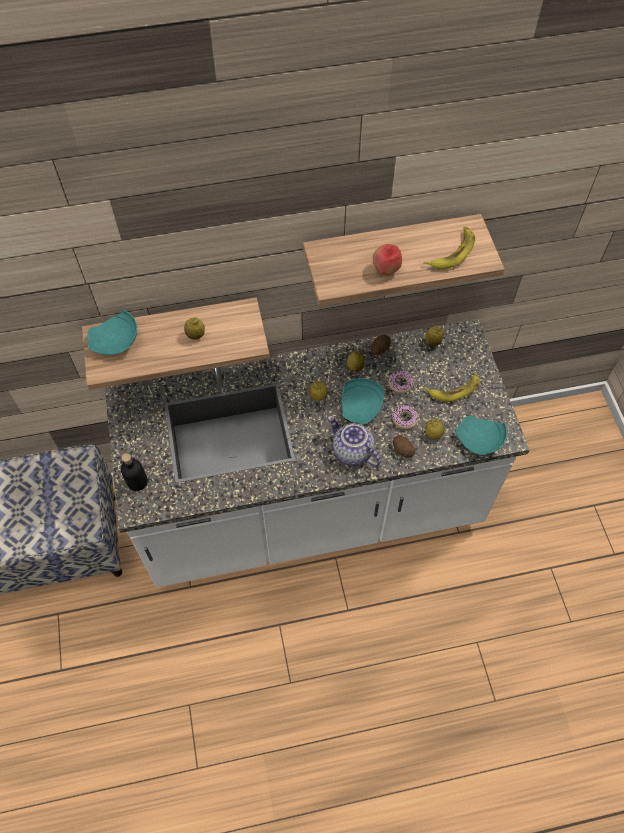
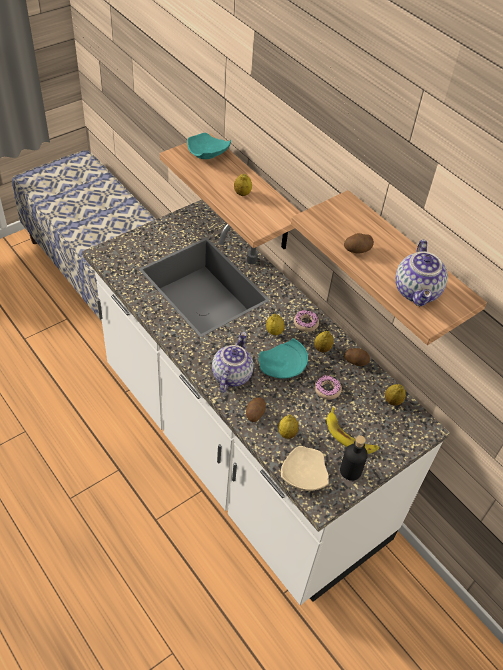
camera: 60 degrees right, 10 degrees down
(137, 482) = (127, 247): black bottle -> black bottle (350, 471)
(386, 270) = (357, 250): apple -> potato
(405, 419) = (289, 405): donut -> donut (305, 323)
(452, 252) = (418, 292): banana -> teapot
(479, 440) = (302, 476): turquoise plate -> beige plate

